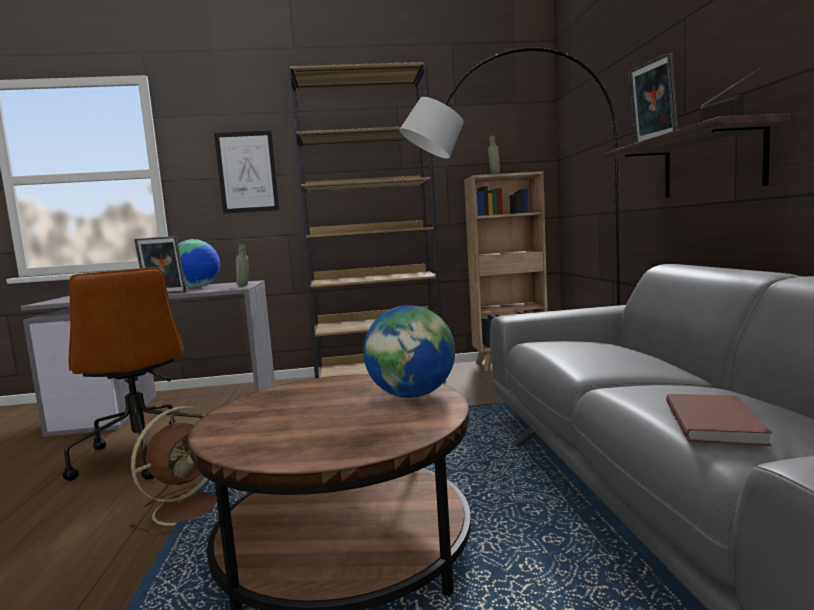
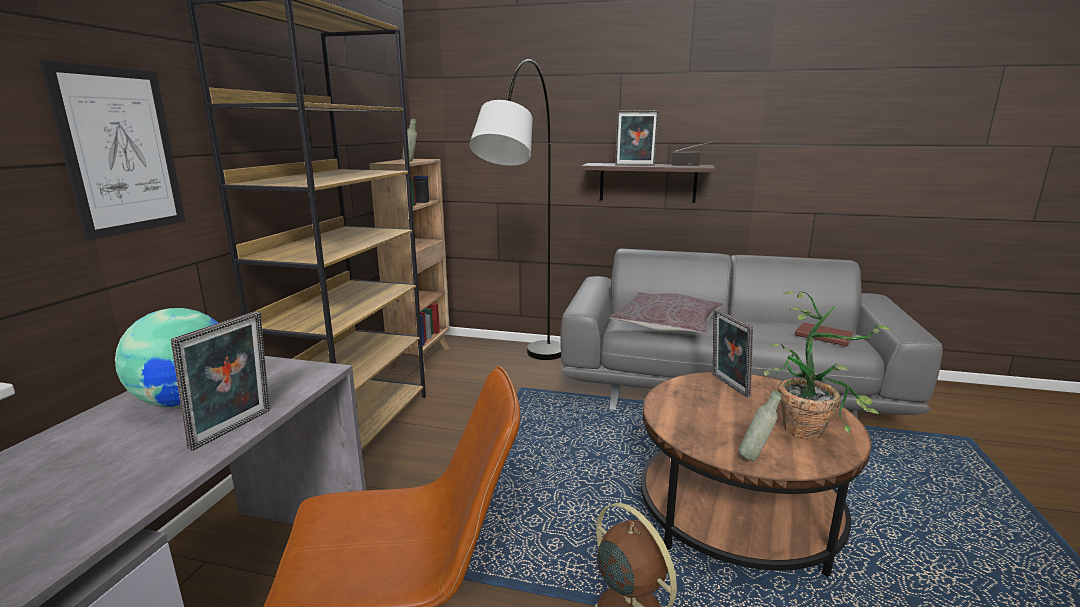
camera: 70 degrees left, 10 degrees up
(244, 286) = (302, 366): grey bottle -> grey bottle (755, 457)
(314, 438) = (811, 428): none -> potted plant
(412, 395) = (727, 385): globe -> picture frame
(573, 351) = (666, 324): none -> grey pillow

